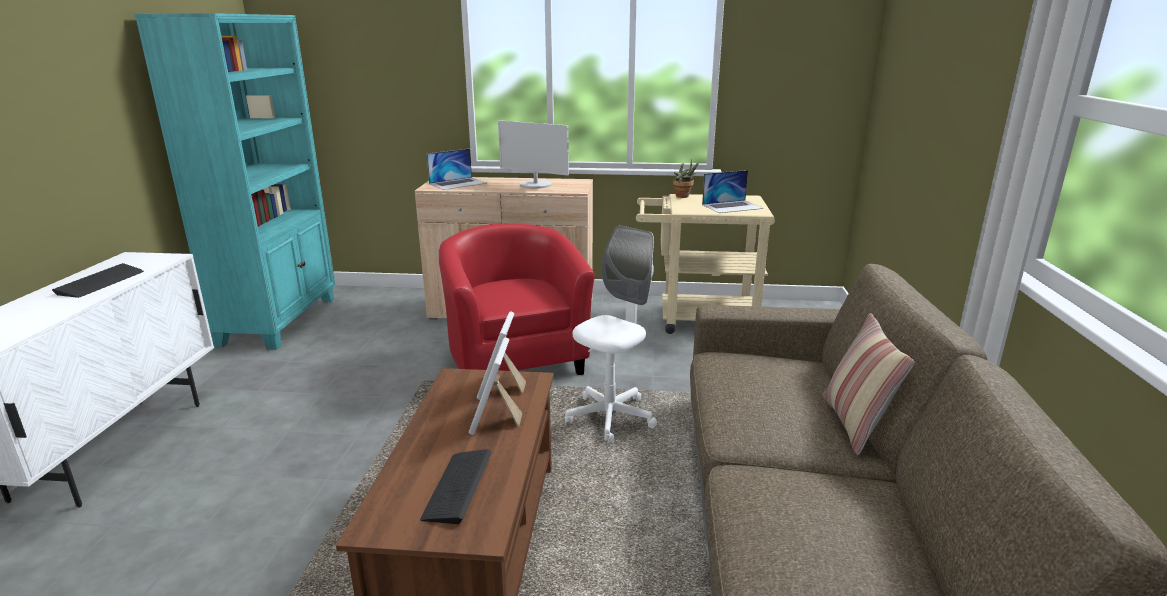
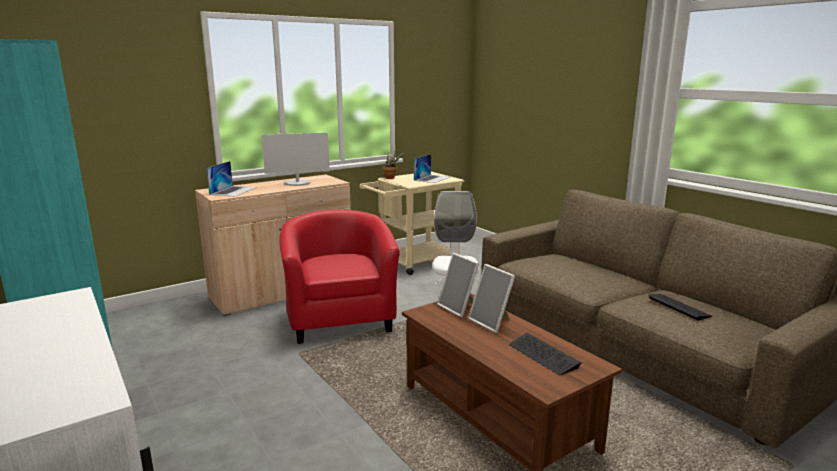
camera: 40 degrees left, 5 degrees down
(101, 282) = (59, 328): keyboard -> keyboard (679, 307)
(515, 359) = (340, 318): red armchair -> red armchair turned 45 degrees clockwise
(855, 424) = (617, 272): pillow -> none

